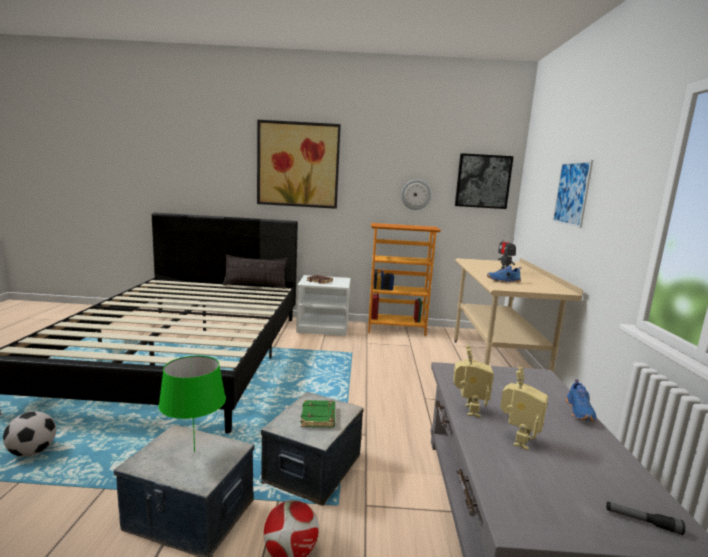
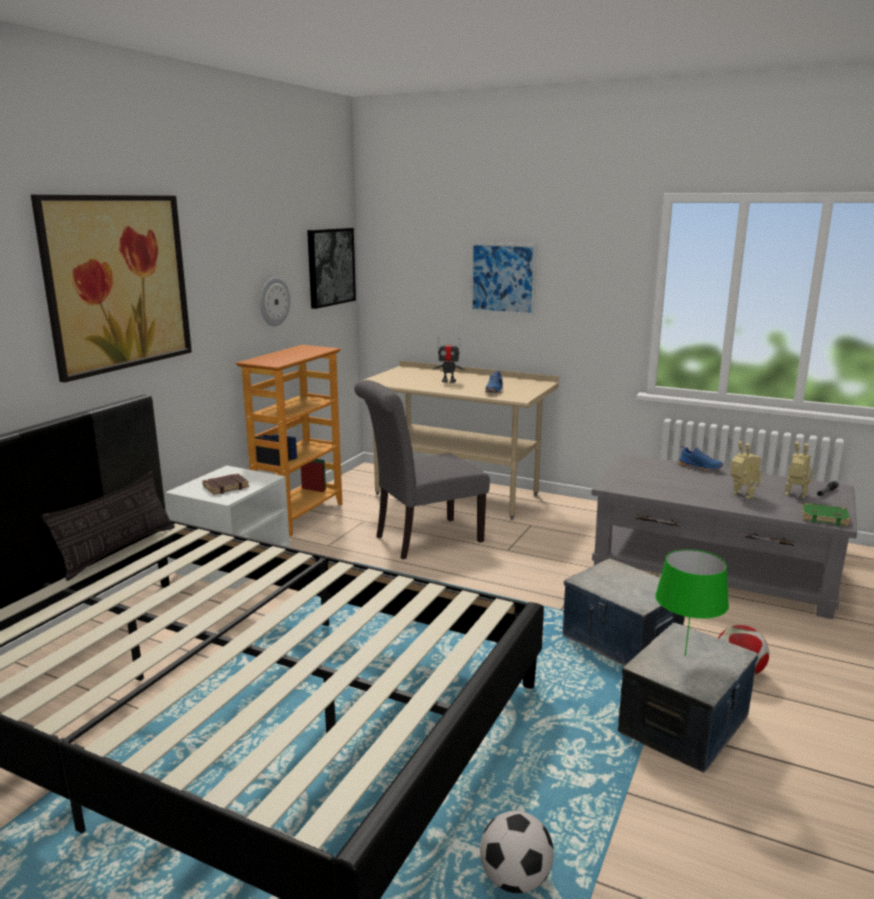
camera: 65 degrees left, 5 degrees up
(319, 417) = (627, 582): green book -> green book (825, 517)
(405, 366) = (422, 540): none -> grey chair
(468, 410) = (695, 499): toy robot -> toy robot (795, 496)

